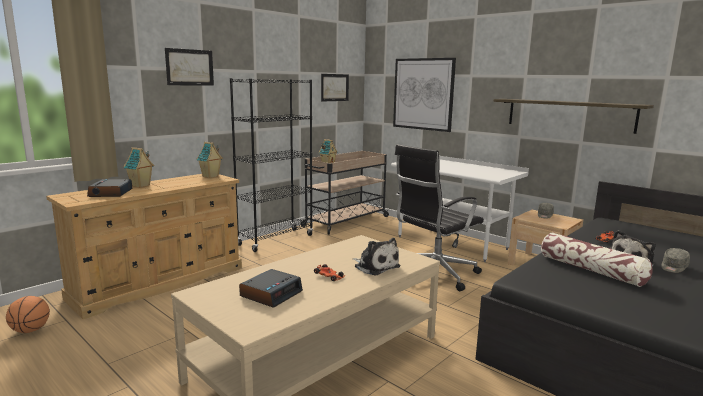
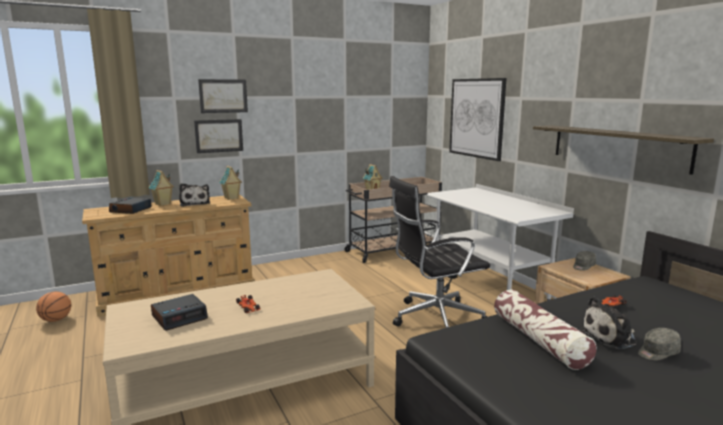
camera: 20 degrees right, 0 degrees up
(275, 240) = (309, 263): black bookcase -> none
(334, 87) = (388, 110): picture -> picture (219, 135)
(375, 266) = (302, 303): plush toy -> plush toy (195, 203)

